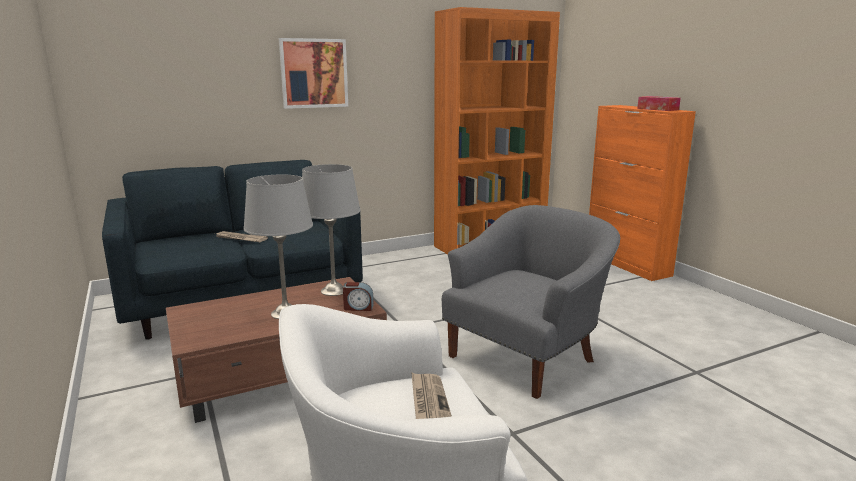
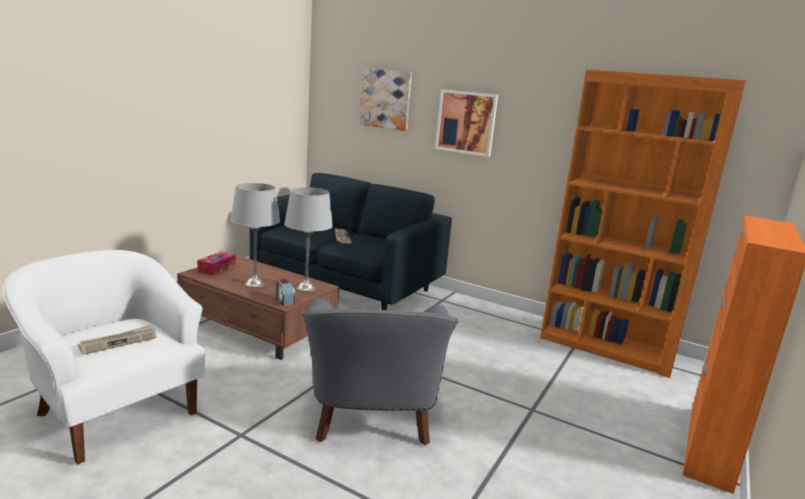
camera: 55 degrees right, 0 degrees up
(198, 56) = (385, 99): none -> picture
(526, 357) = (372, 418): grey armchair -> grey armchair turned 75 degrees clockwise
(657, 109) = (770, 236): tissue box -> tissue box (217, 268)

